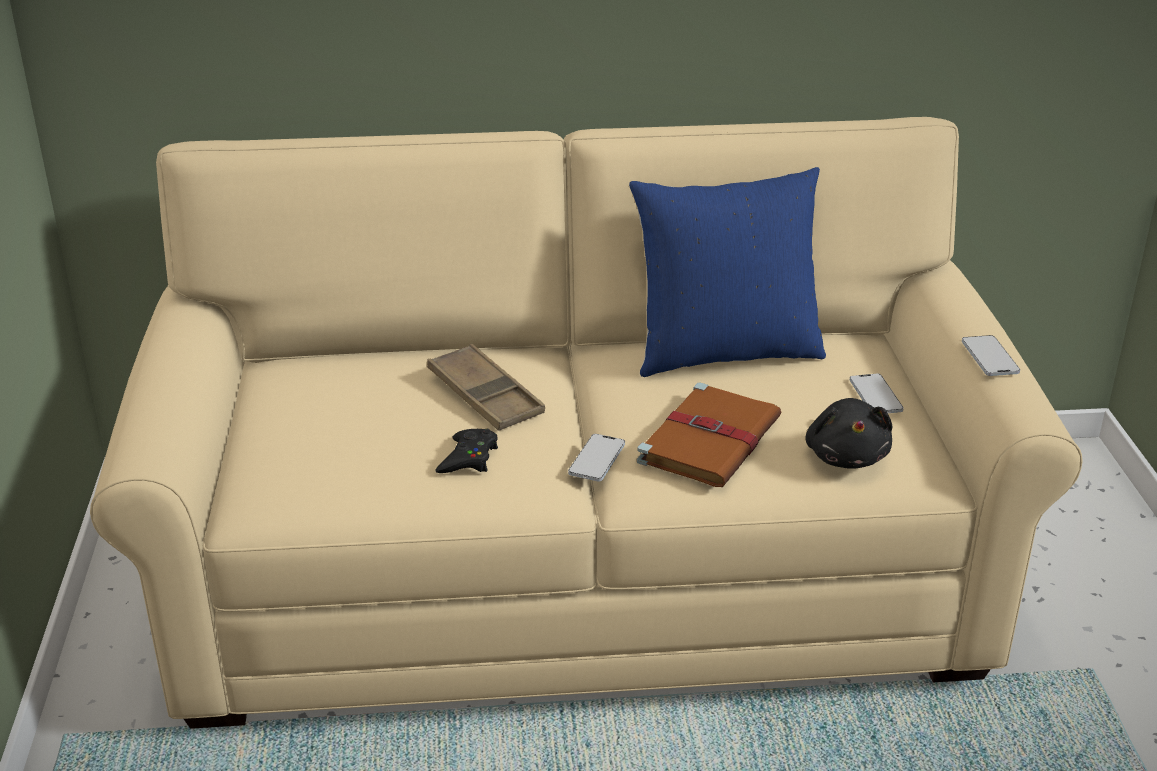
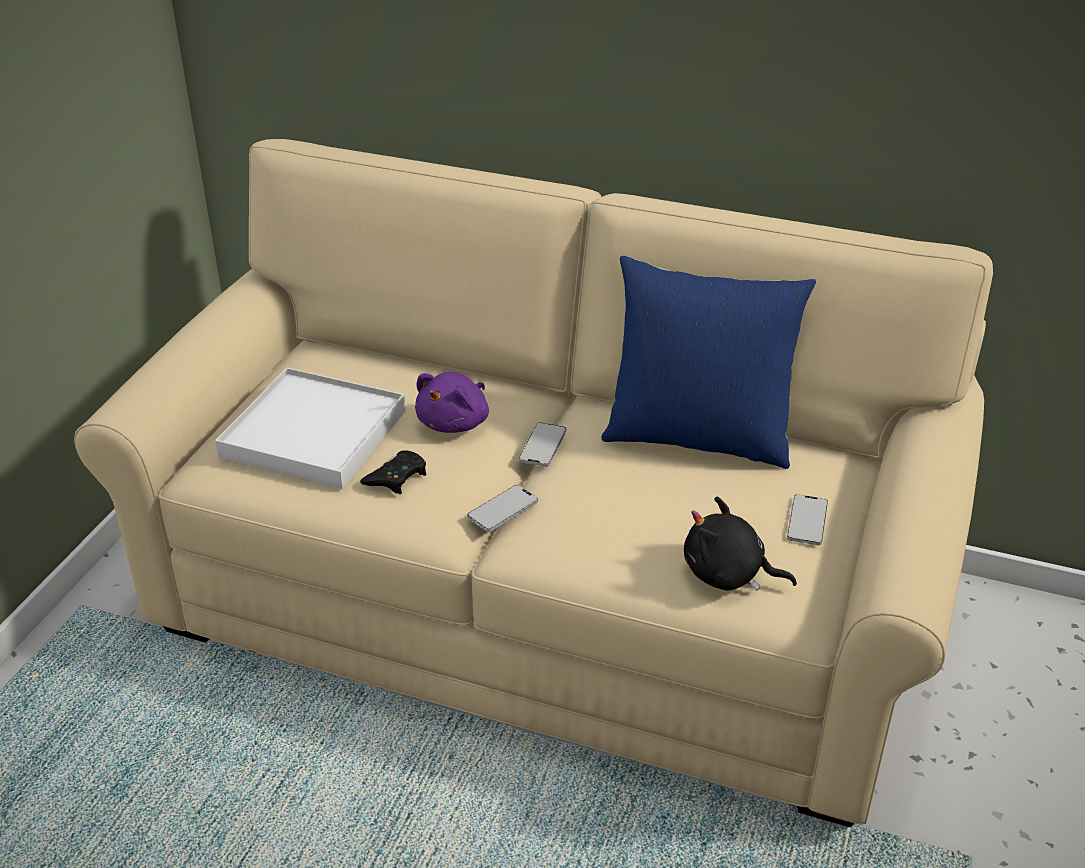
camera: 25 degrees right, 5 degrees up
(346, 442) = (313, 434): none -> white tray
(485, 396) = (455, 422): brown tray -> purple plush toy
(710, 439) = (615, 520): brown book -> none
(846, 456) = (728, 575): black plush toy -> black plush toy turned 90 degrees clockwise
(989, 357) = (912, 517): phone -> phone (543, 446)

